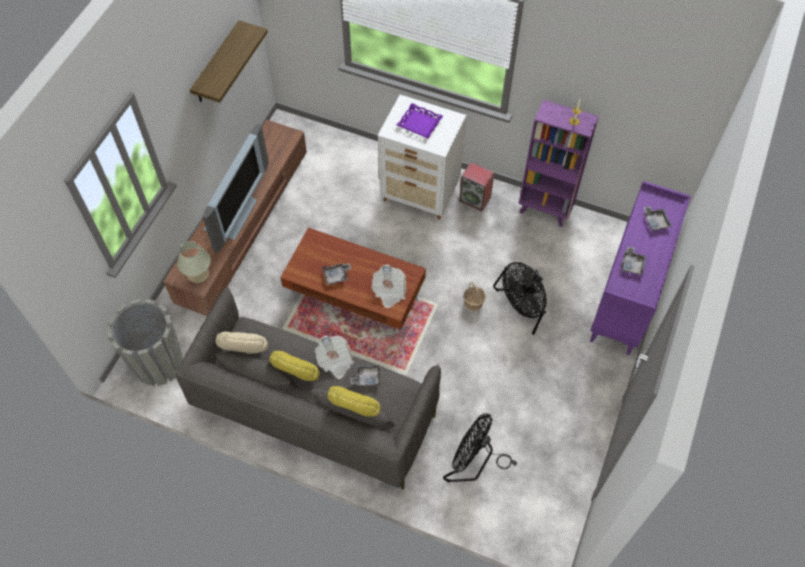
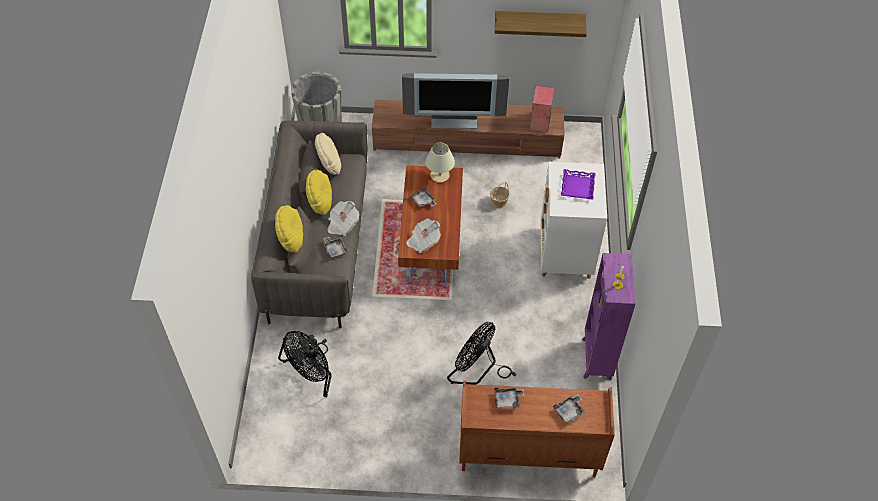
camera: 70 degrees right, 5 degrees down
(198, 274) = (390, 117): beige table lamp -> beige table lamp (439, 176)
(473, 303) = (464, 327): basket -> basket (499, 202)
(475, 199) = (580, 298): speaker -> speaker (540, 123)
(476, 458) = (312, 369): black fan -> black fan turned 150 degrees counterclockwise
(626, 296) = (527, 454): purple cabinet -> brown cabinet

